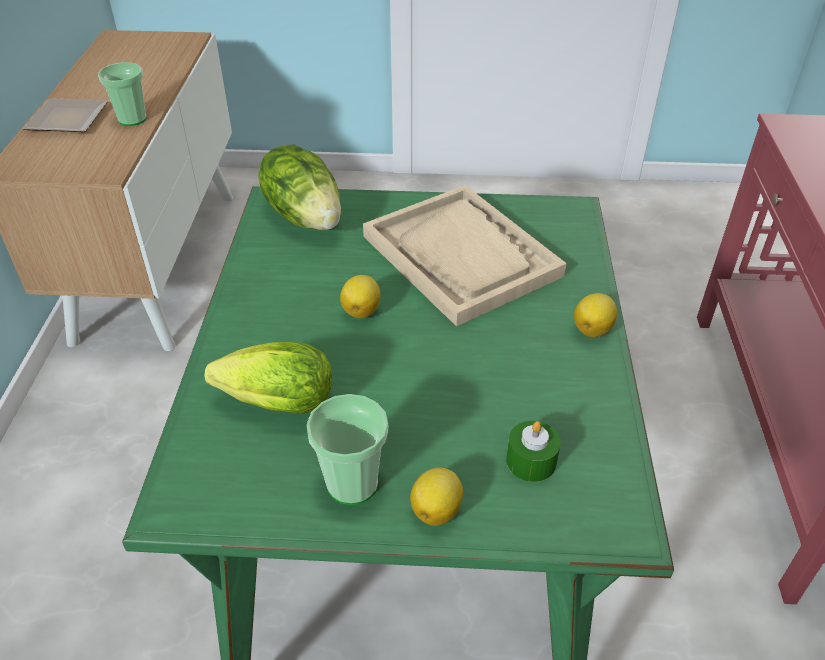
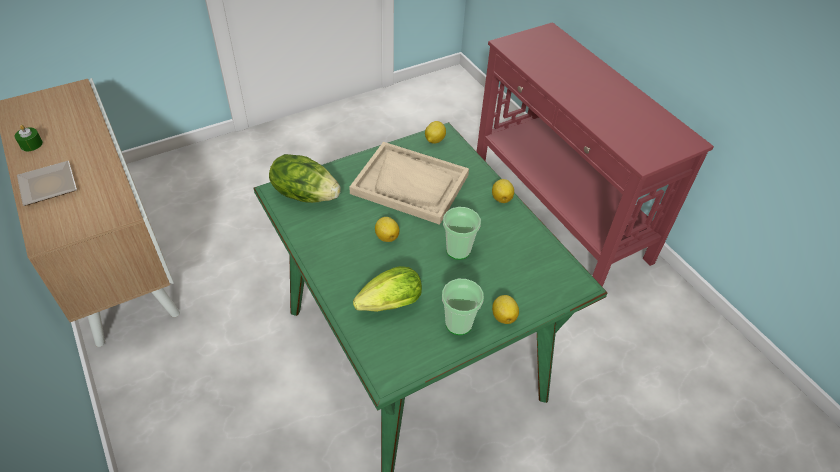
camera: 35 degrees left, 5 degrees up
(132, 119) = (99, 168): cup -> cup (458, 250)
(531, 461) = (524, 275): green candle -> green candle (31, 144)
(551, 212) = (434, 140): none -> lemon

